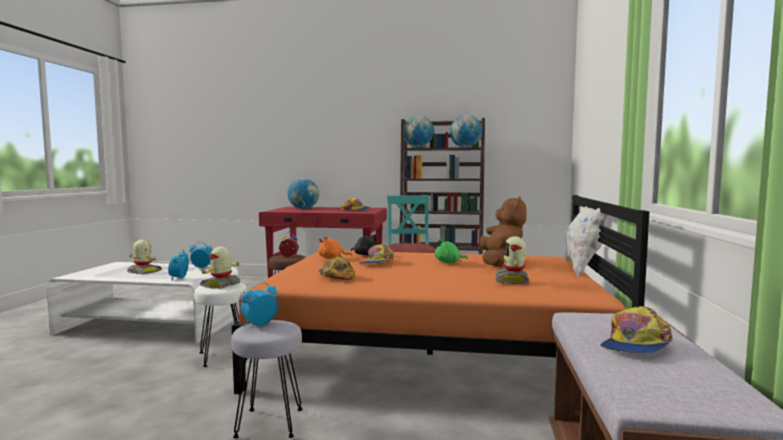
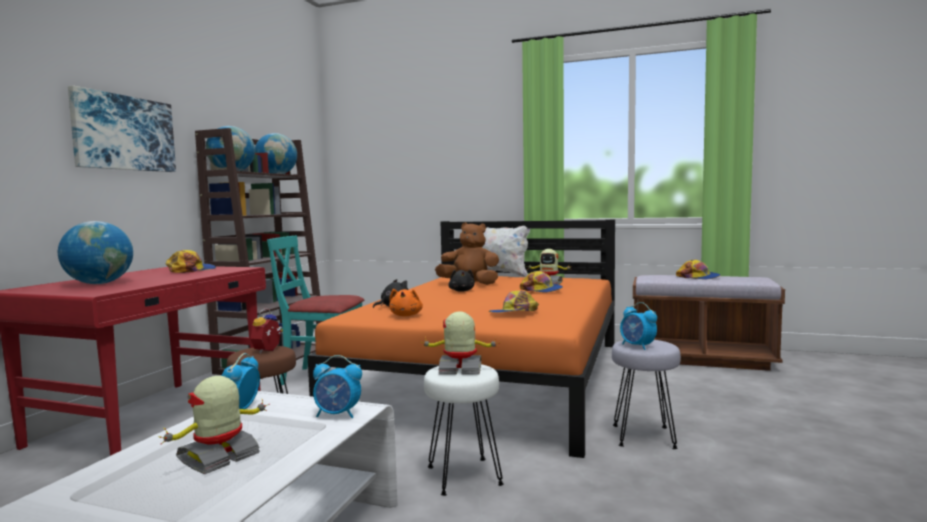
camera: 80 degrees left, 0 degrees up
(221, 285) = (460, 370): toy robot -> toy robot turned 150 degrees clockwise
(359, 129) = (124, 133): none -> picture
(377, 263) = (447, 304): cap -> cap (541, 290)
(449, 262) = (461, 291): green plush toy -> black plush toy

